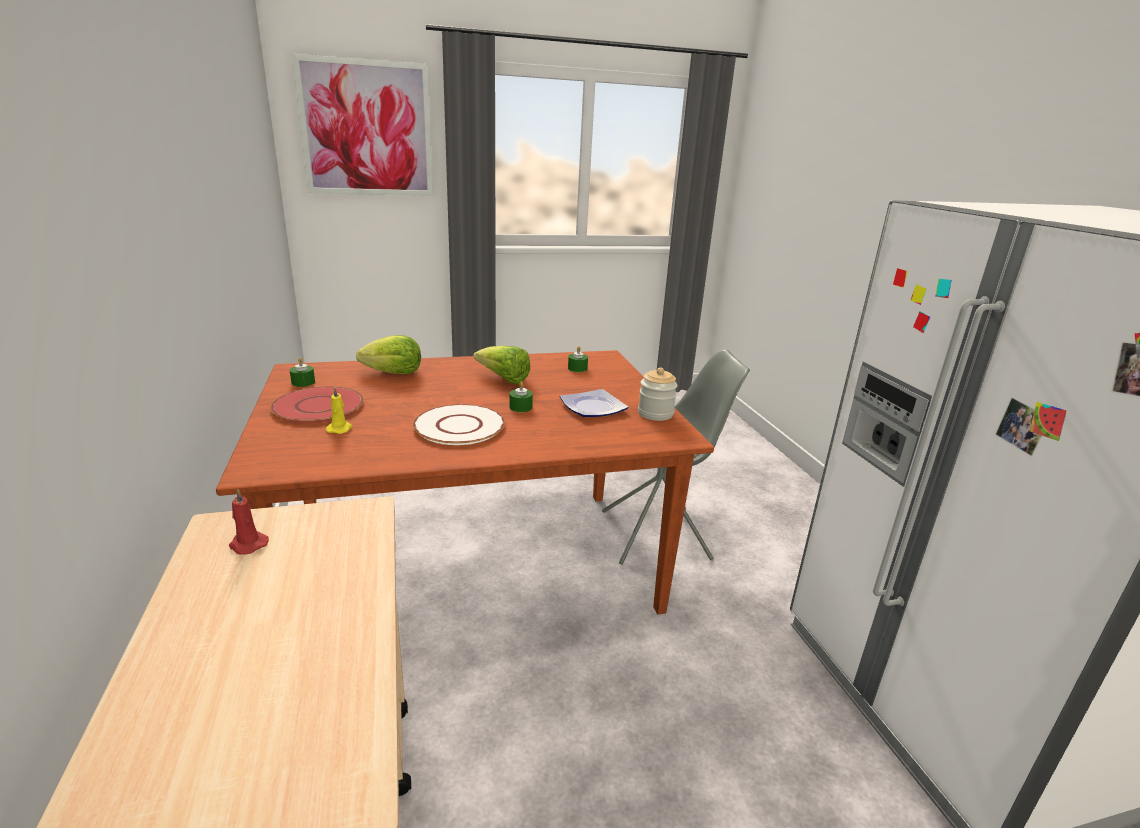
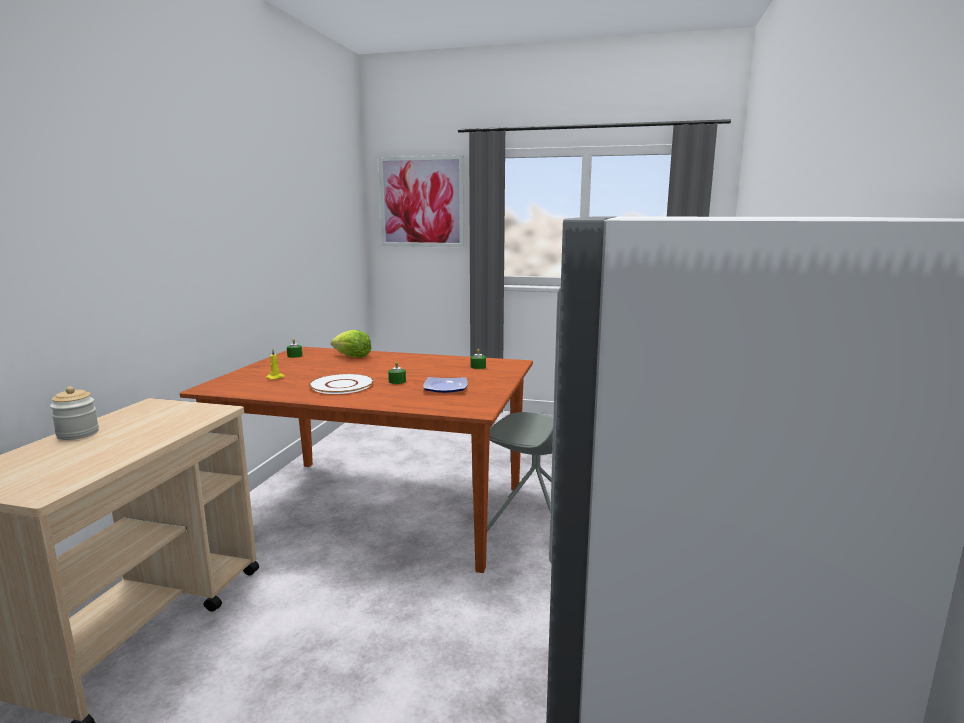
camera: 30 degrees right, 10 degrees down
(247, 544) = (150, 411): red candle -> none
(317, 406) = (282, 367): red plate -> none
(504, 379) = (414, 367): lettuce -> none
(655, 414) = (484, 396): jar -> jar (78, 434)

